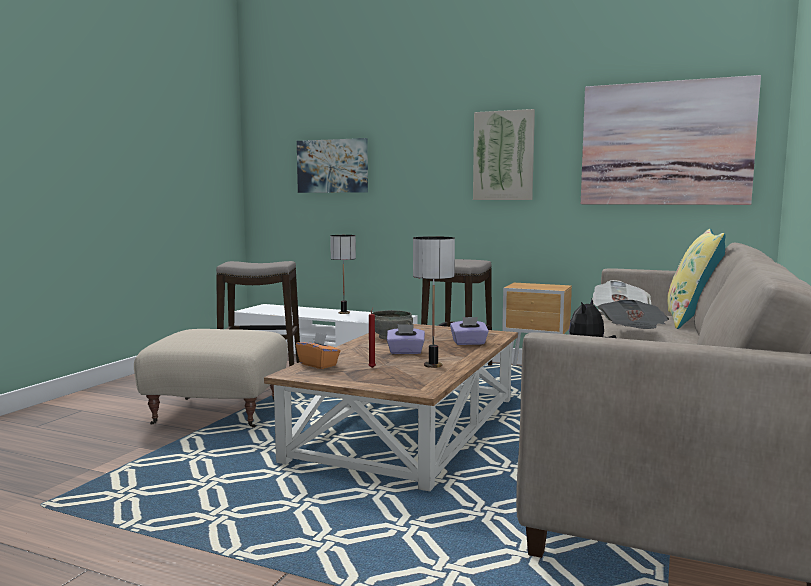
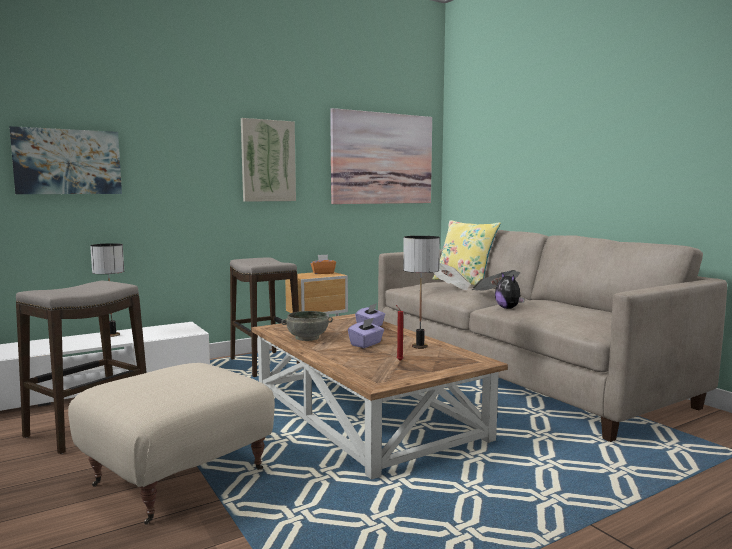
camera: 55 degrees left, 0 degrees up
(318, 365) = (361, 371): orange tissue box -> orange tissue box (323, 273)

